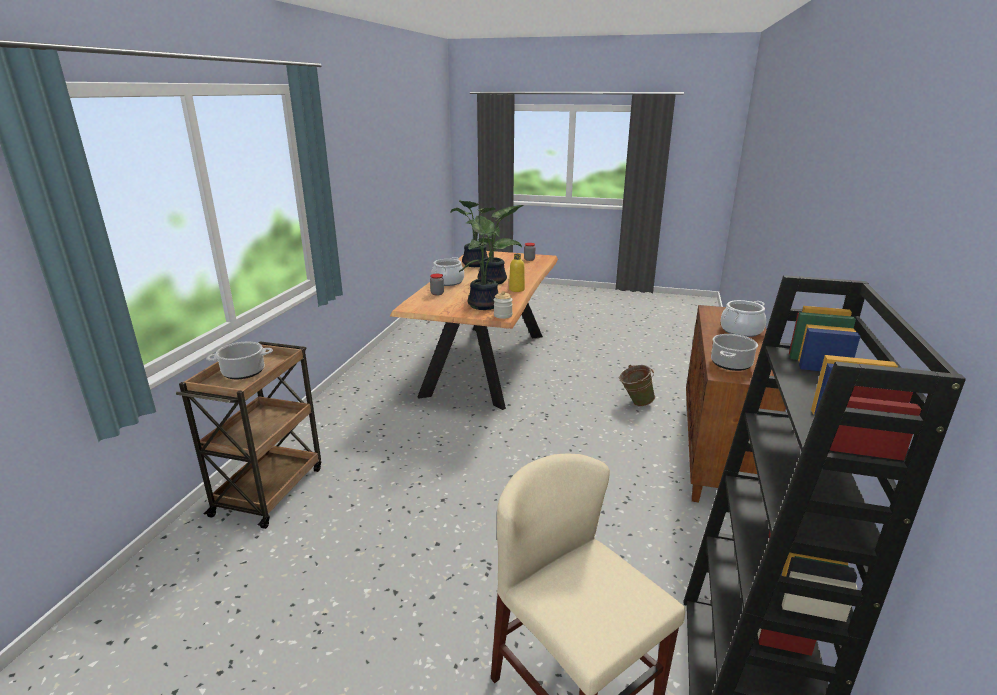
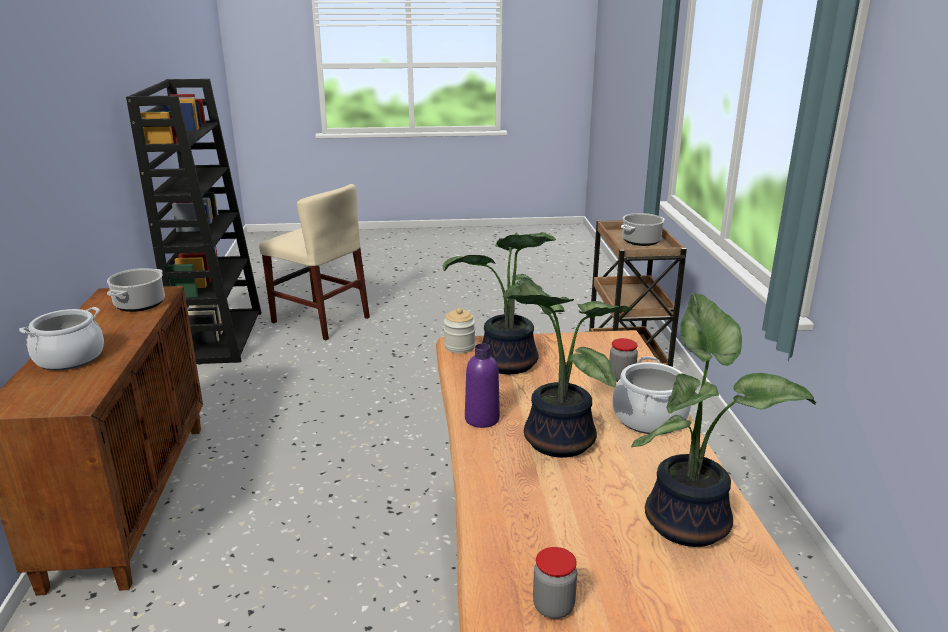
camera: 160 degrees right, 0 degrees up
(516, 289) = (482, 419): yellow bottle -> purple bottle
(634, 403) = (233, 573): green bucket -> none

